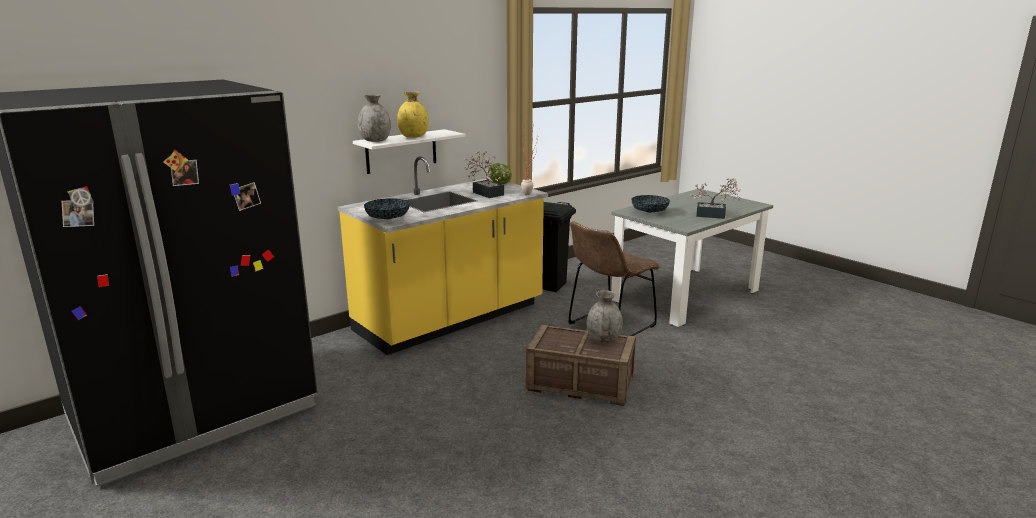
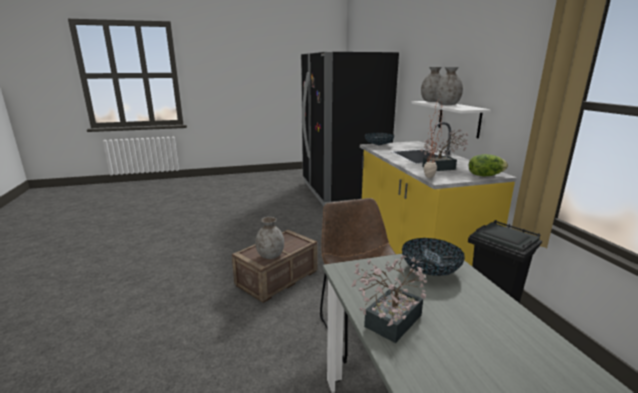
camera: 115 degrees right, 0 degrees up
(413, 136) = (447, 104): yellow vase -> grey vase

